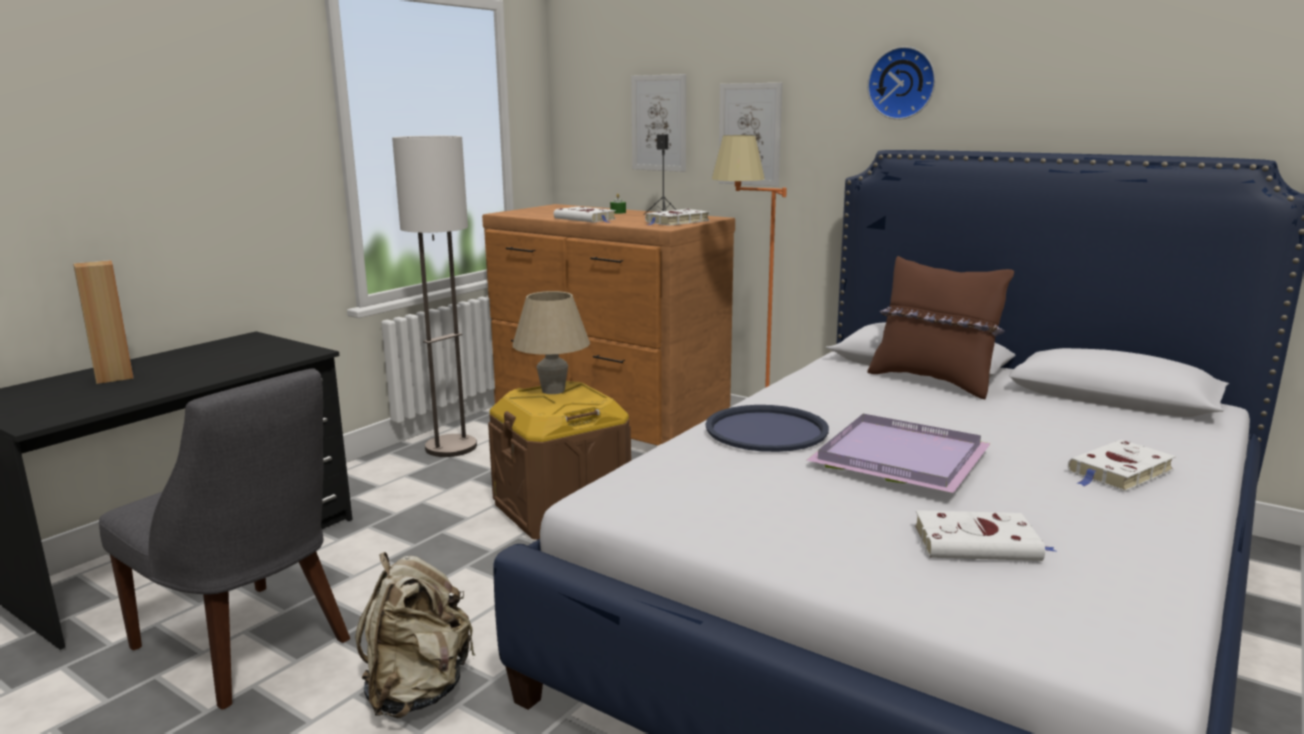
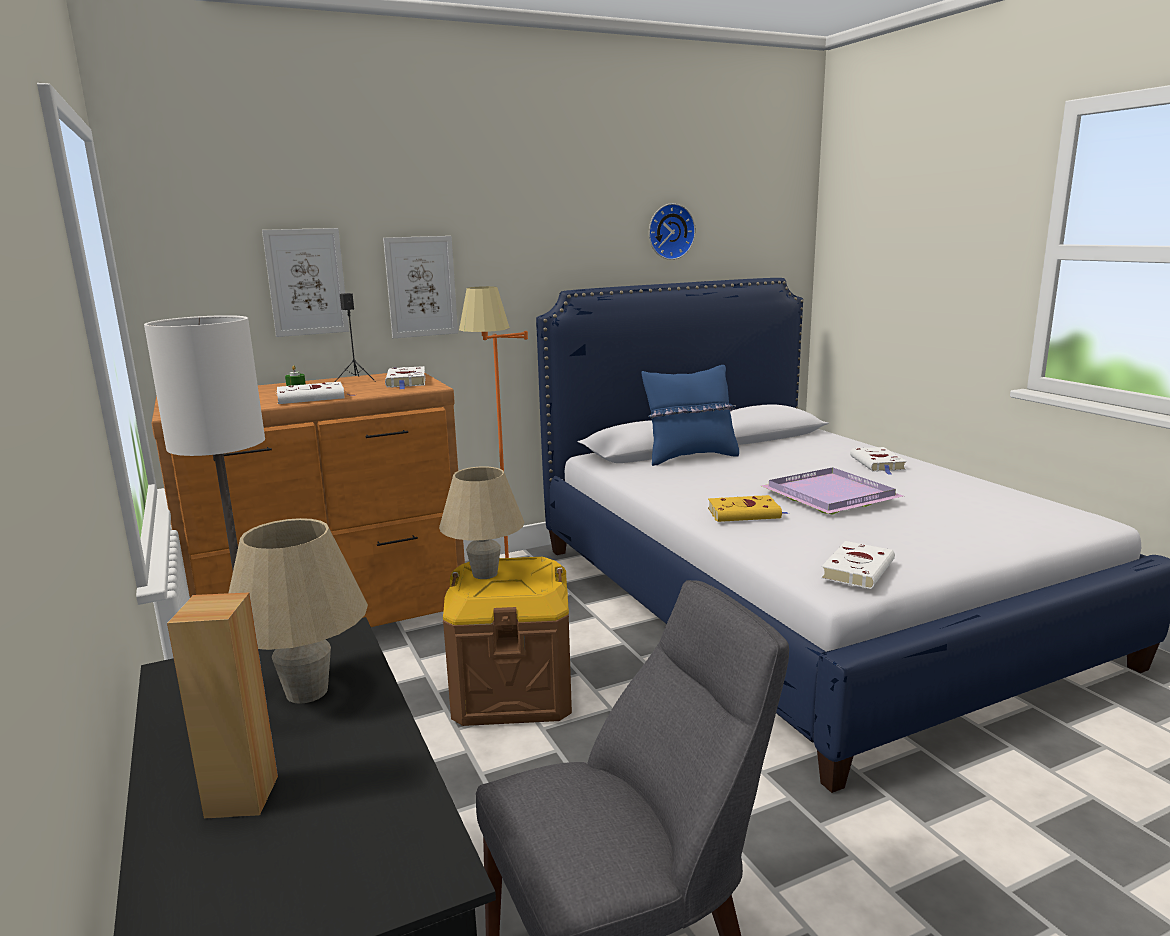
camera: 60 degrees left, 0 degrees up
(228, 362) = (307, 692): none -> beige table lamp
(417, 691) = (787, 845): beige backpack -> none
(766, 430) = (746, 513): blue tray -> yellow book
(902, 83) = (558, 235): wall clock -> wall clock (669, 231)
(933, 381) = (690, 457): brown pillow -> blue pillow
(979, 544) = (960, 511): white book -> white book (858, 569)

